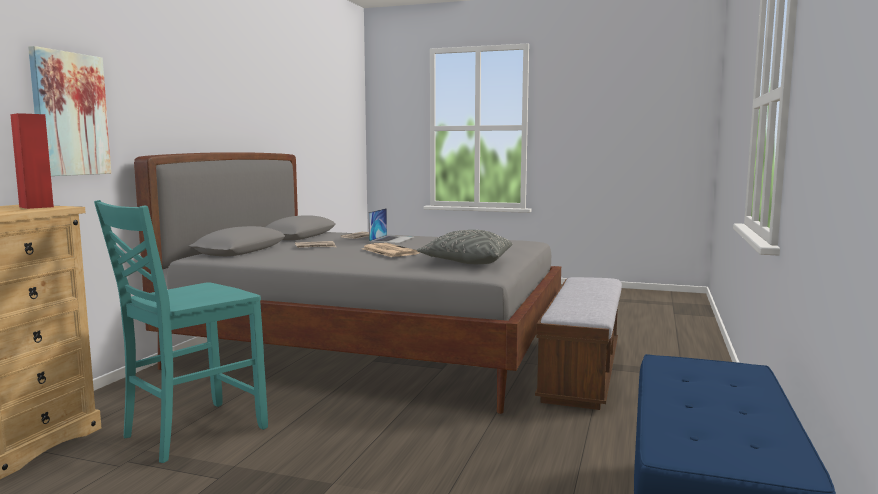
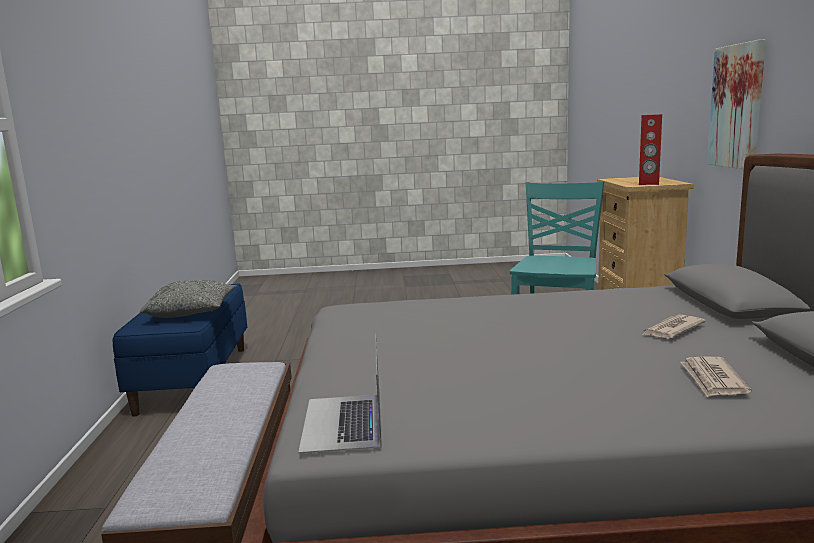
camera: 160 degrees right, 5 degrees up
(389, 251) = (517, 324): newspaper -> none
(392, 239) = (617, 377): laptop -> laptop (343, 422)
(466, 262) = (381, 321): grey pillow -> grey pillow (192, 312)

